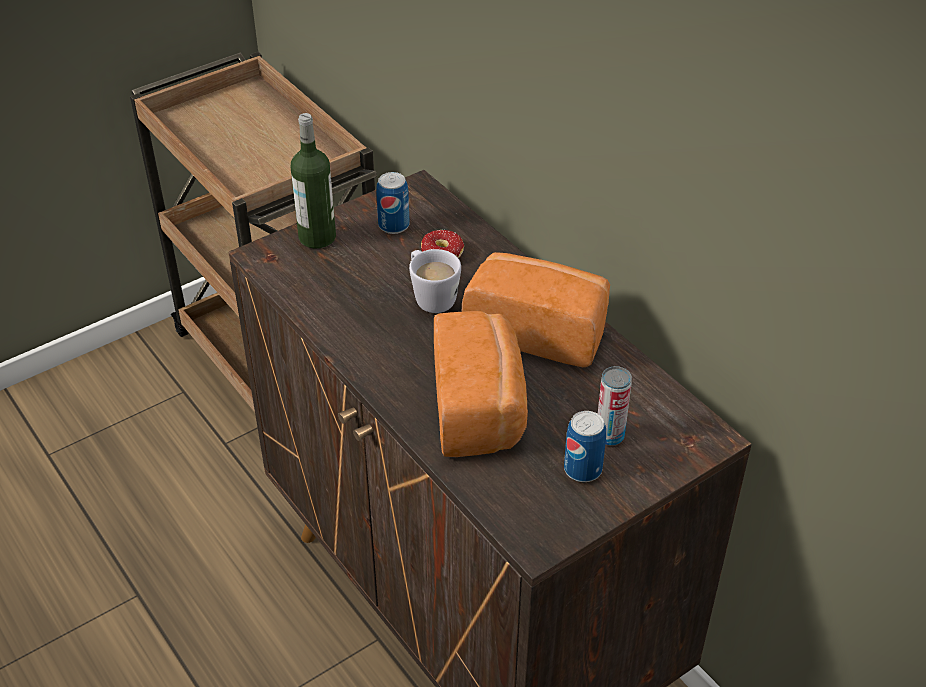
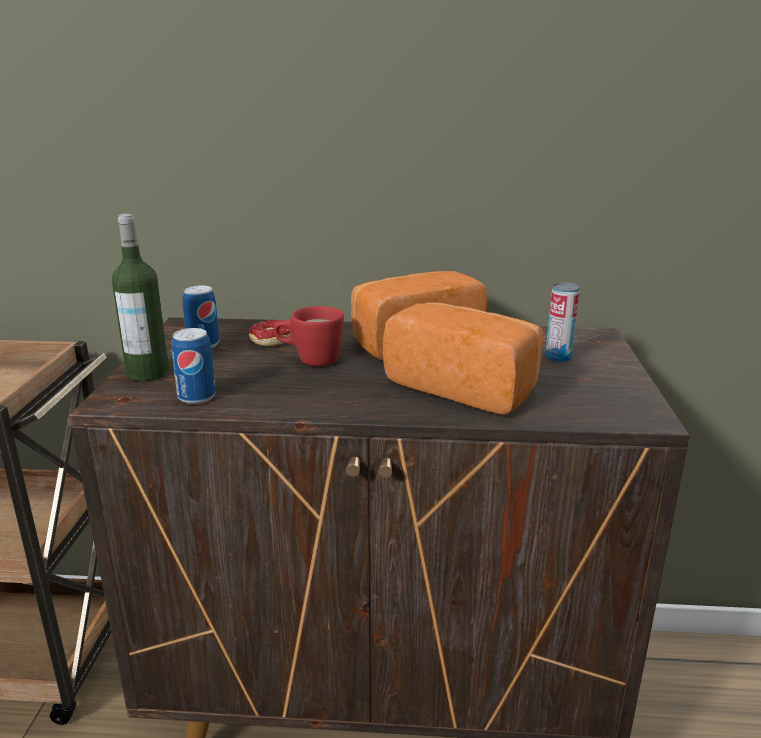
camera: 50 degrees left, 20 degrees down
(431, 297) = (309, 360): white mug -> red mug
(582, 469) = (583, 377): can -> can (197, 397)

